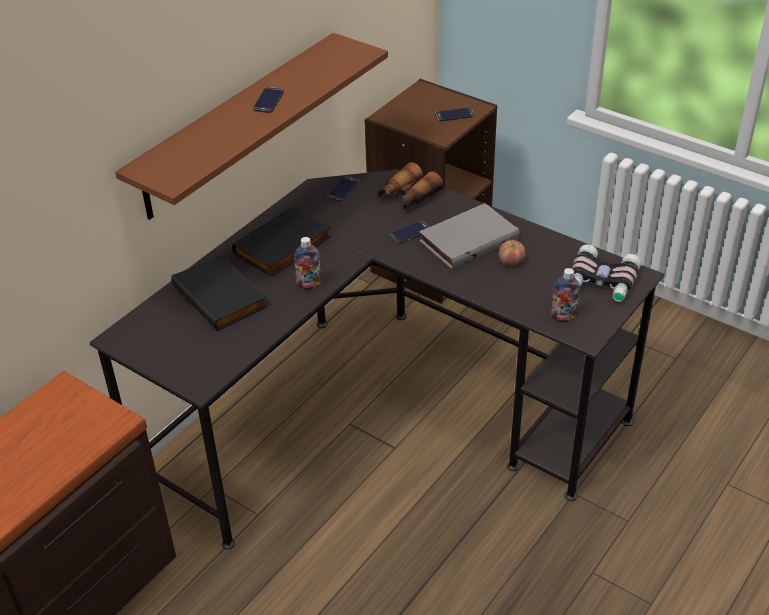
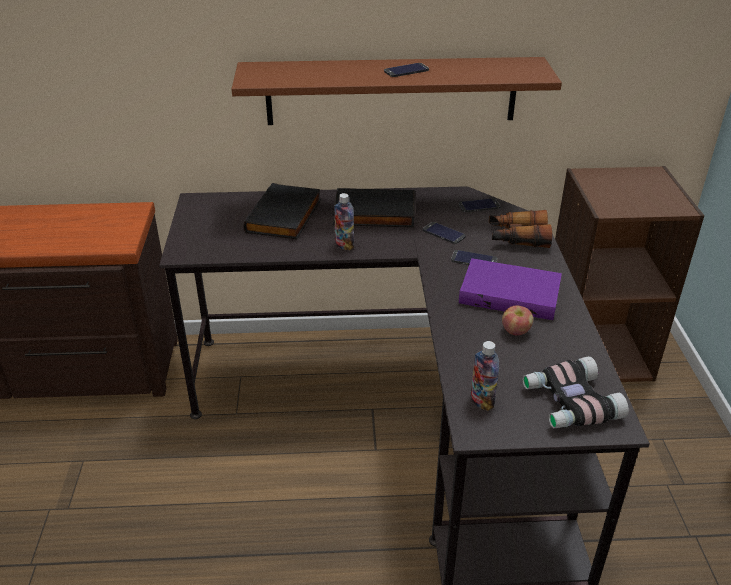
camera: 50 degrees right, 5 degrees down
(454, 115) = (649, 202): phone -> phone (444, 233)
(468, 239) = (510, 293): grey book -> purple book

